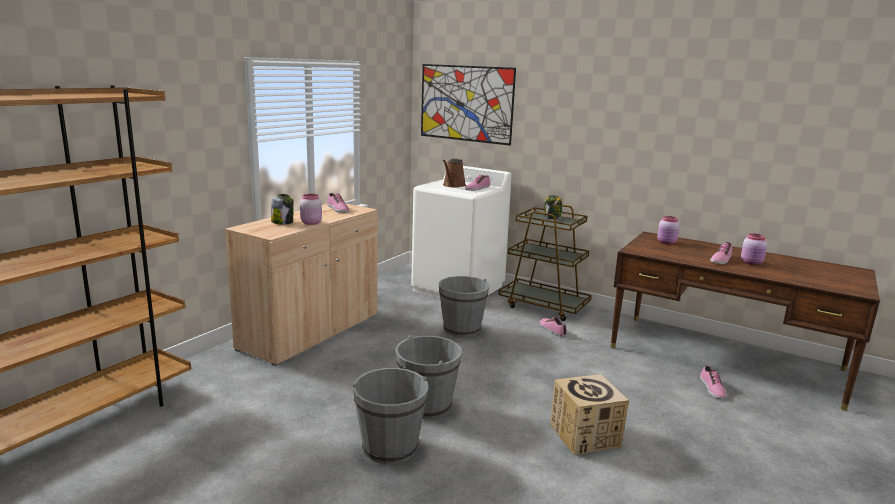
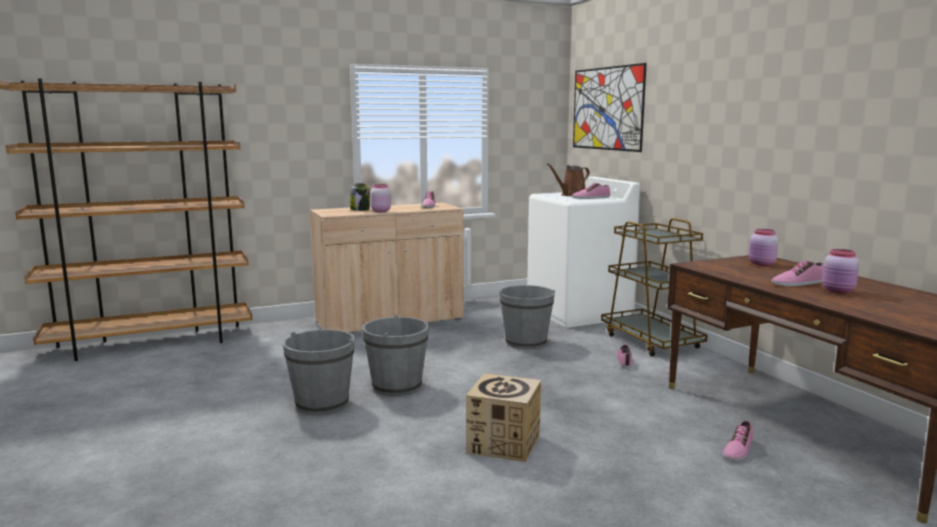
camera: 35 degrees right, 5 degrees down
(552, 218) = (663, 234): jar -> none

